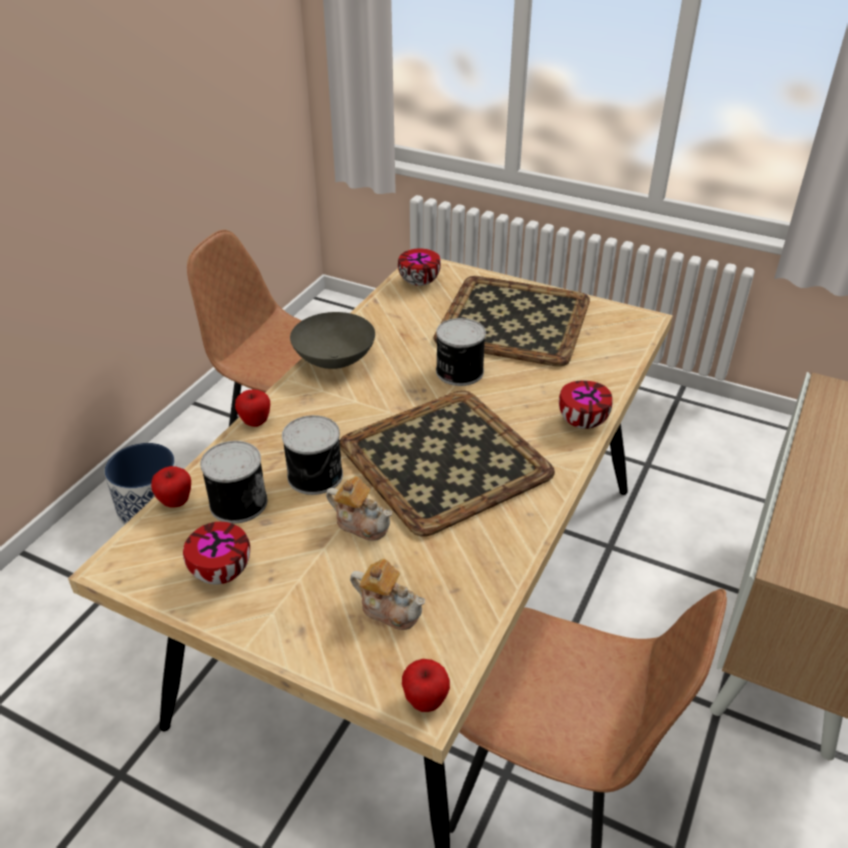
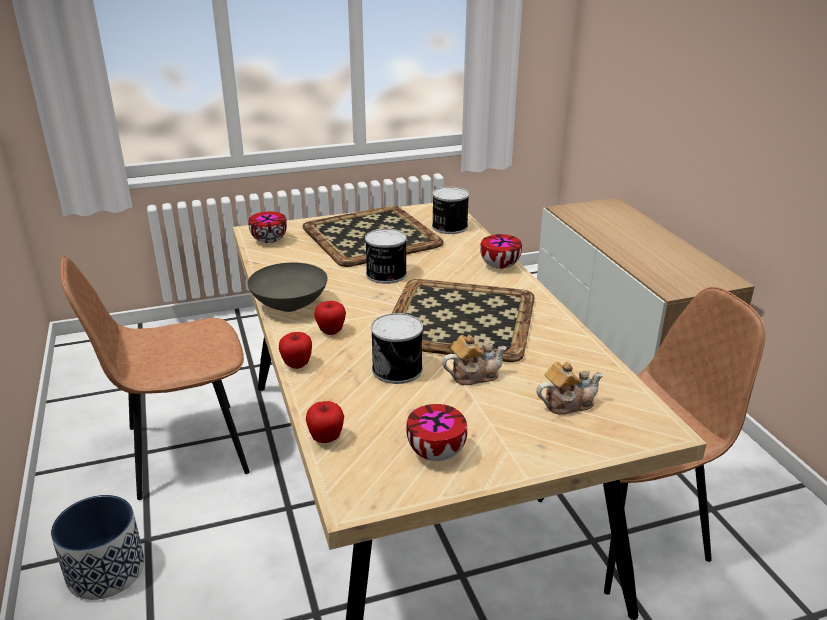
camera: 45 degrees left, 10 degrees down
(237, 502) = (372, 412): can -> can (448, 227)
(425, 701) = (661, 429): apple -> apple (331, 331)

